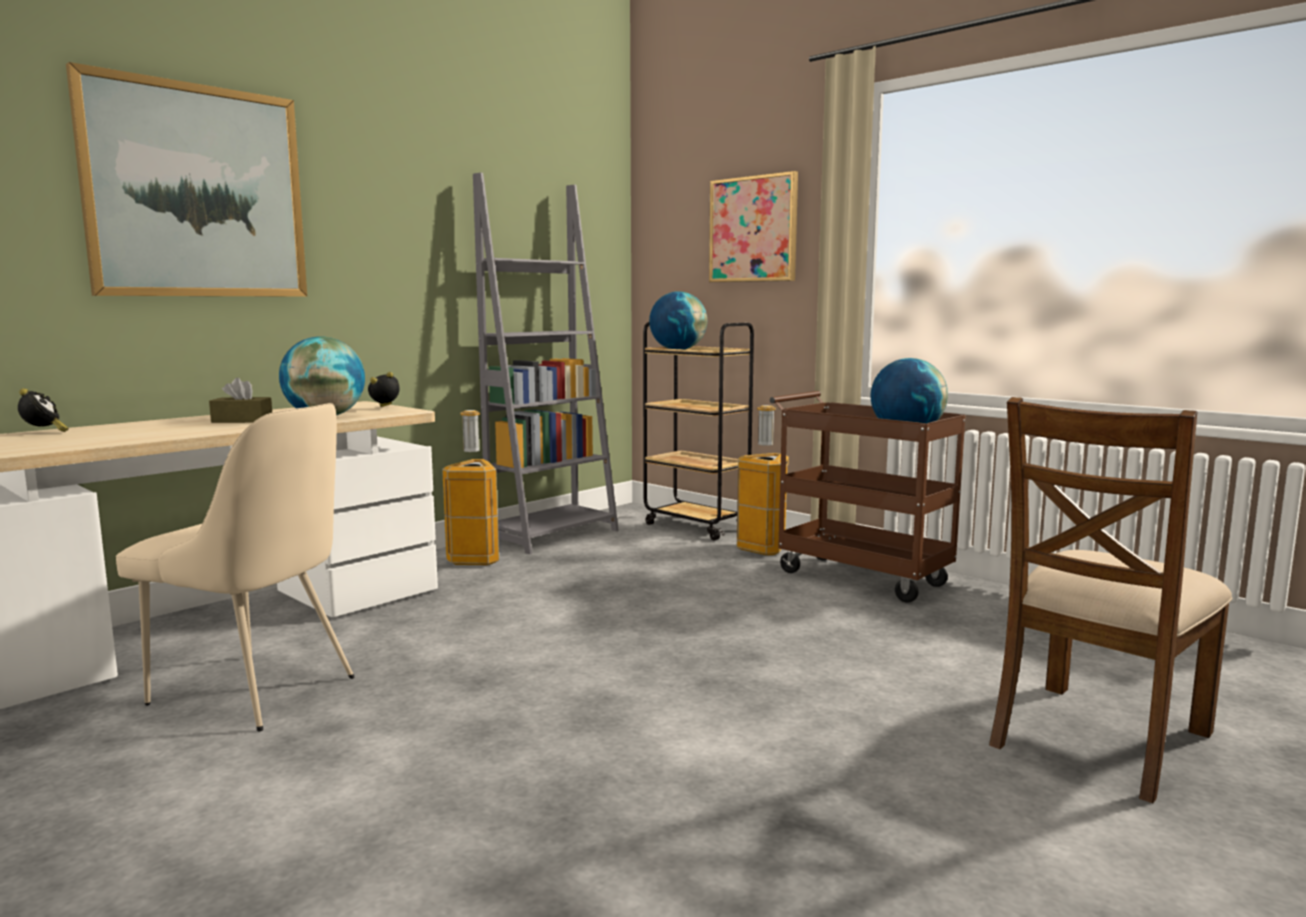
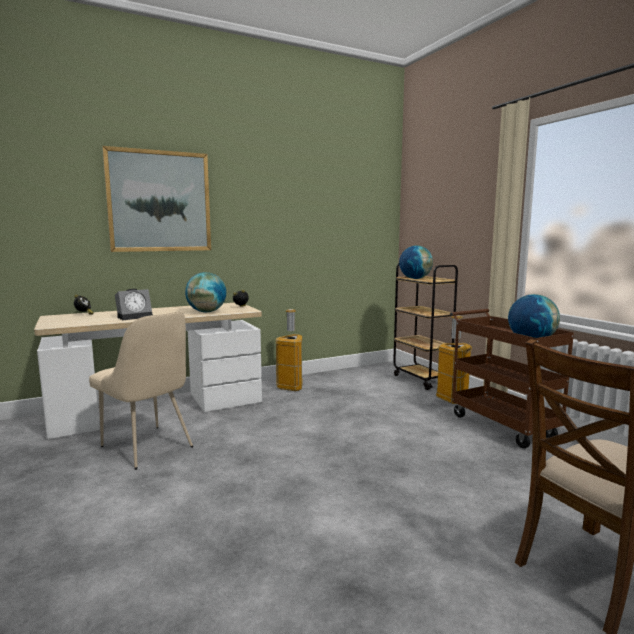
camera: 20 degrees right, 0 degrees up
(180, 430) = (135, 317): none -> alarm clock
(242, 420) = (168, 312): brown tissue box -> none
(552, 535) = (339, 377): grey bookcase -> none
(753, 229) = (461, 209): picture -> none

